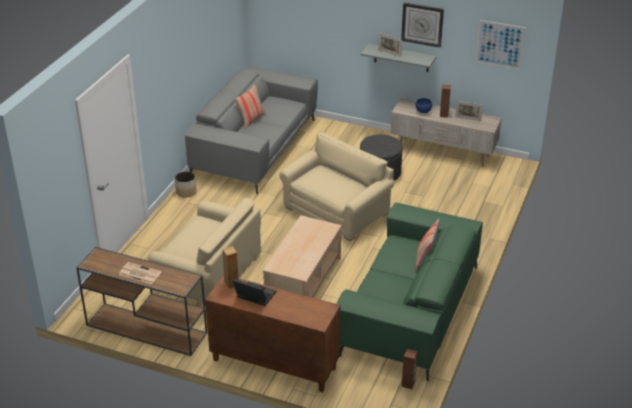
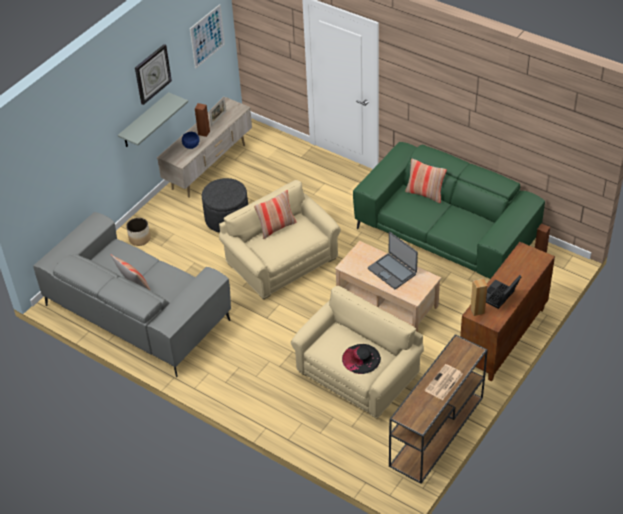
camera: 75 degrees left, 10 degrees up
(186, 192) = (204, 382): planter -> planter (139, 239)
(189, 243) = (361, 358): none -> black hat
(305, 249) = (392, 271): none -> laptop
(342, 176) = (276, 227): none -> pillow
(389, 53) = (147, 122): picture frame -> none

